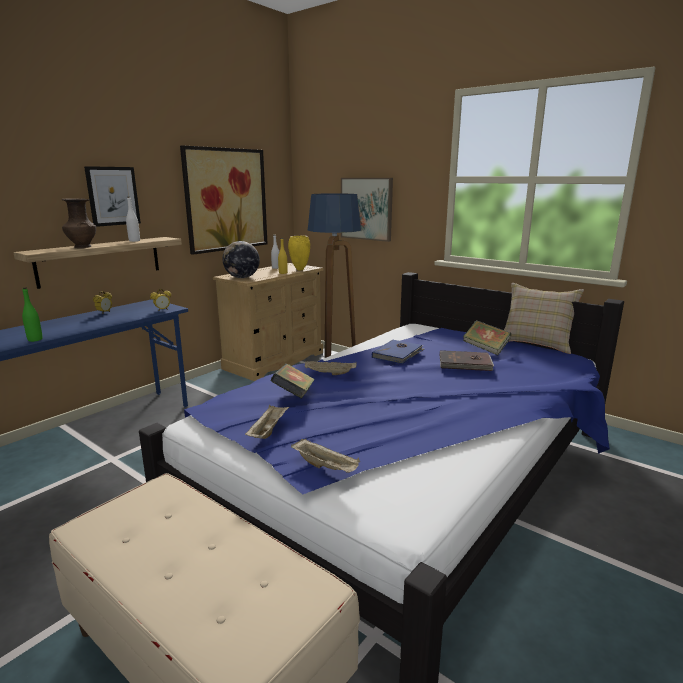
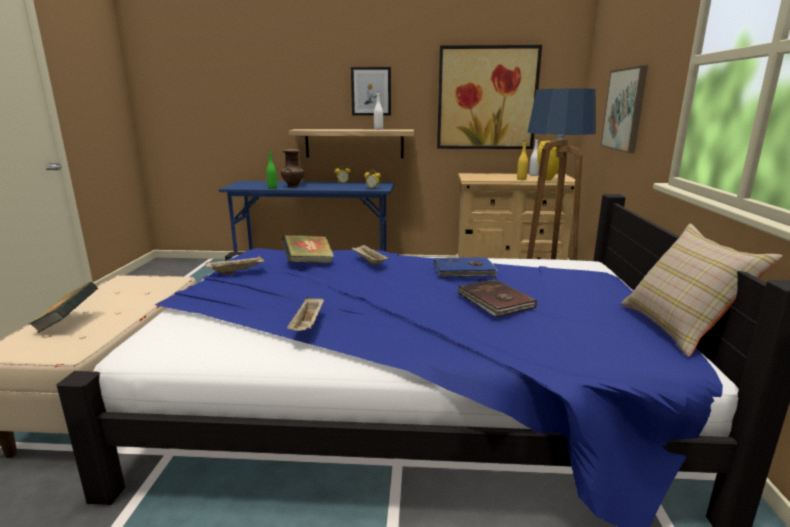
camera: 55 degrees right, 0 degrees up
(82, 247) = (333, 129): brown vase -> brown vase (293, 186)
(242, 277) = (474, 177): globe -> none
(326, 467) = (194, 300): beige tray -> beige tray (308, 325)
(485, 349) = (574, 303): book -> book (68, 323)

